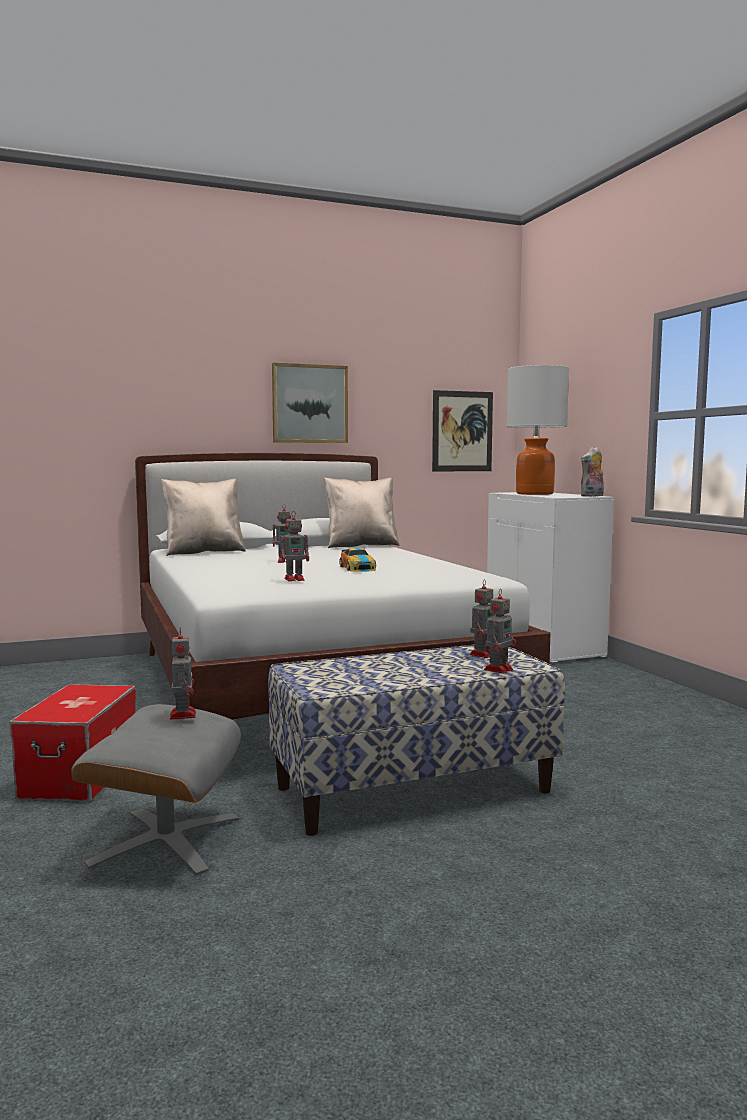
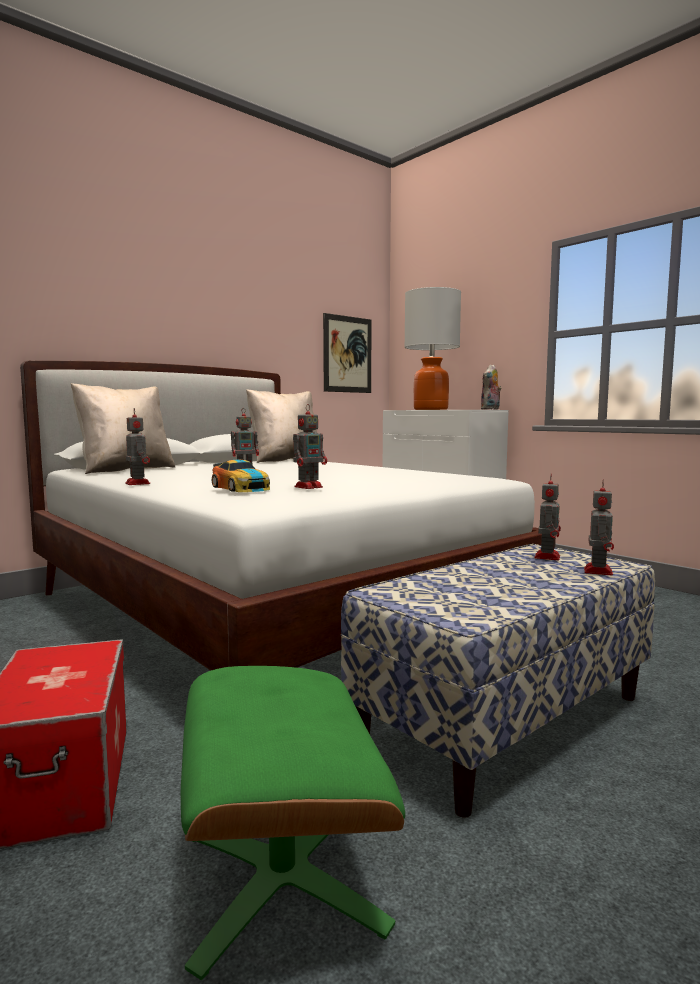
camera: 20 degrees left, 0 degrees up
(165, 840) = (281, 878): grey ottoman -> green ottoman
(183, 714) = (286, 680): toy robot -> toy robot (137, 483)
(309, 404) = (212, 316): picture -> none
(357, 568) = (339, 476): toy car -> toy car (241, 488)

